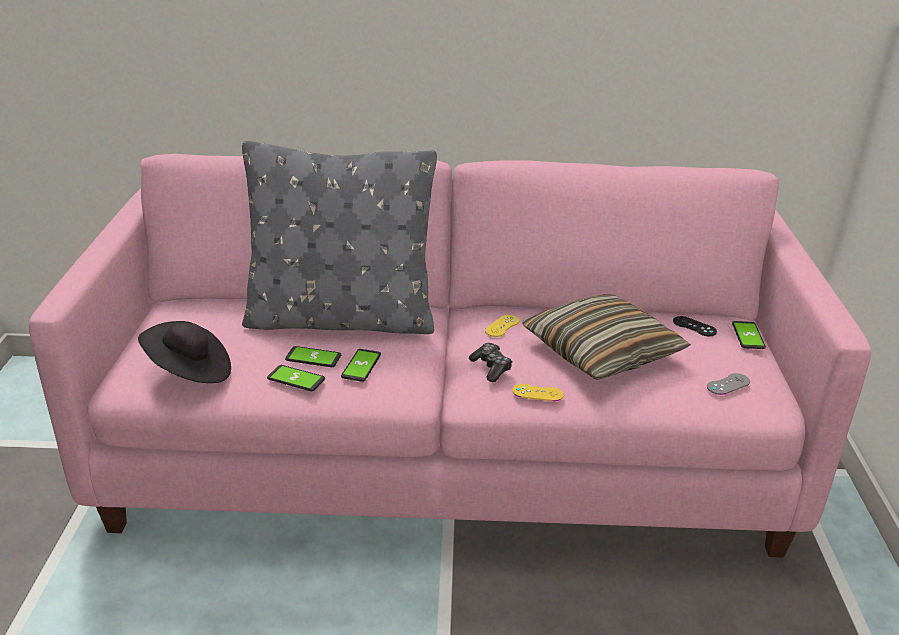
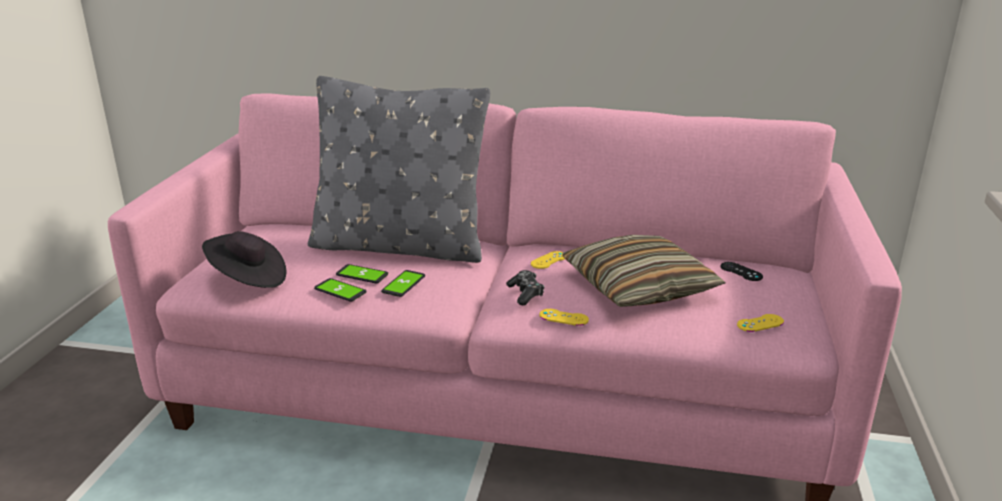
camera: 10 degrees right, 5 degrees down
(728, 384) = (760, 323): grey game controller -> yellow game controller
(748, 336) = (795, 283): phone -> none

